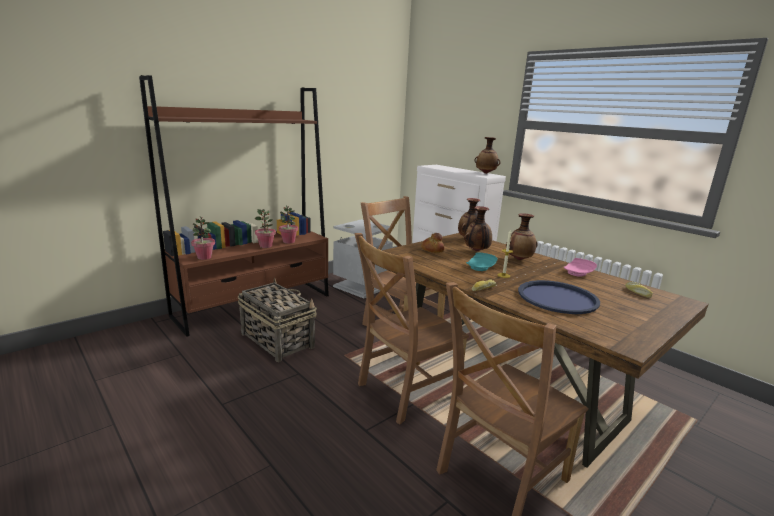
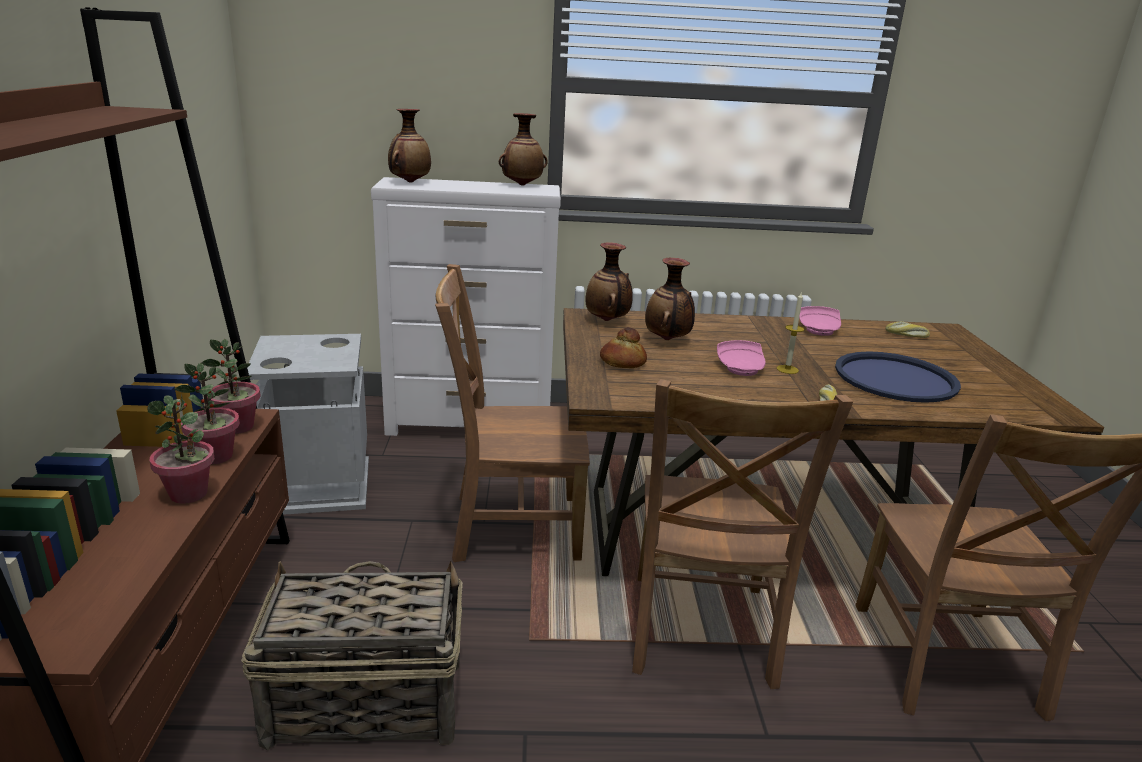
camera: 50 degrees left, 5 degrees up
(204, 257) = (98, 614): potted plant -> potted plant (238, 427)
(480, 267) = (741, 368): turquoise plate -> pink plate
(519, 259) = (734, 334): vase -> vase (409, 182)

